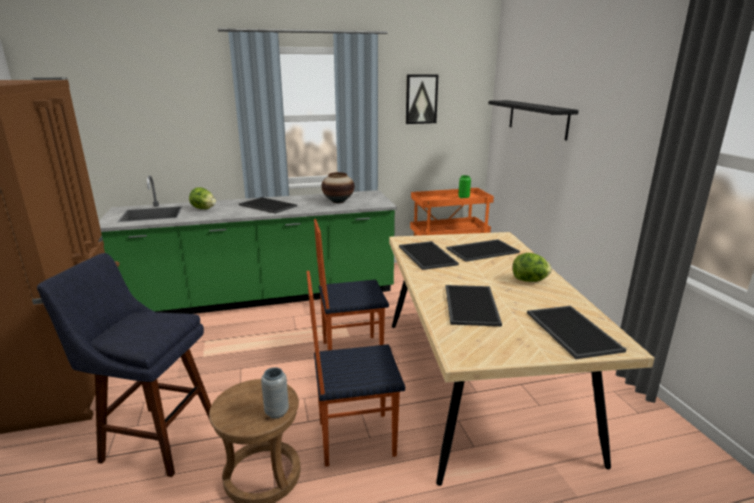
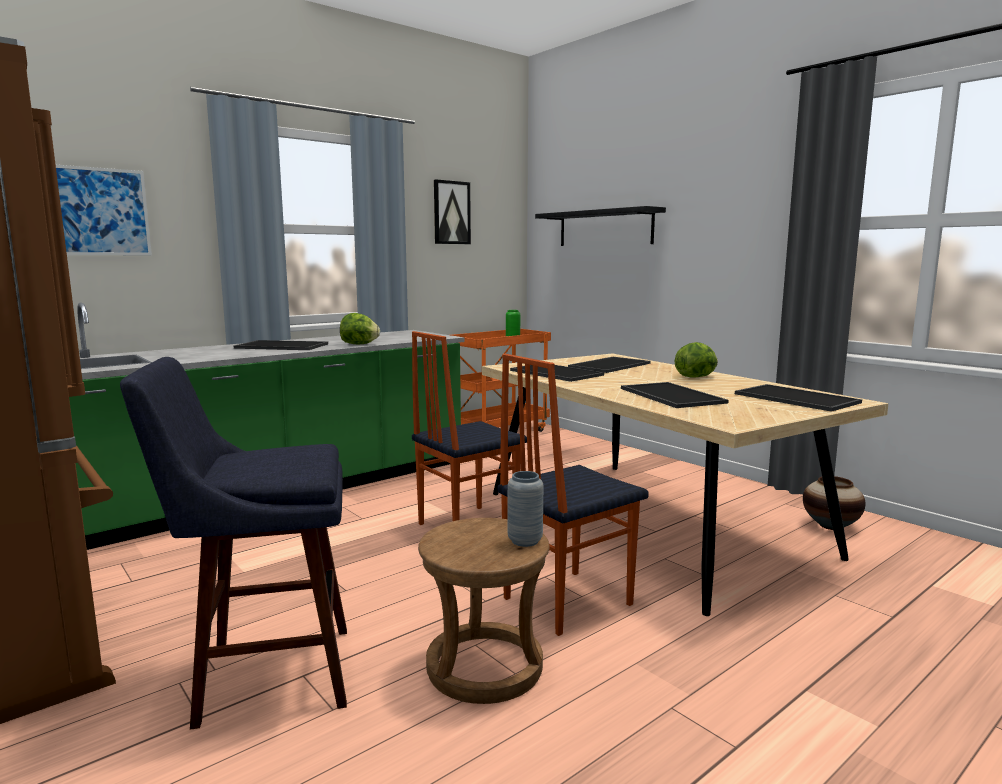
camera: 25 degrees left, 10 degrees down
(169, 114) = (100, 212): none -> picture
(203, 208) = (180, 354): lettuce -> lettuce (359, 344)
(338, 201) = (379, 338): vase -> vase (830, 526)

